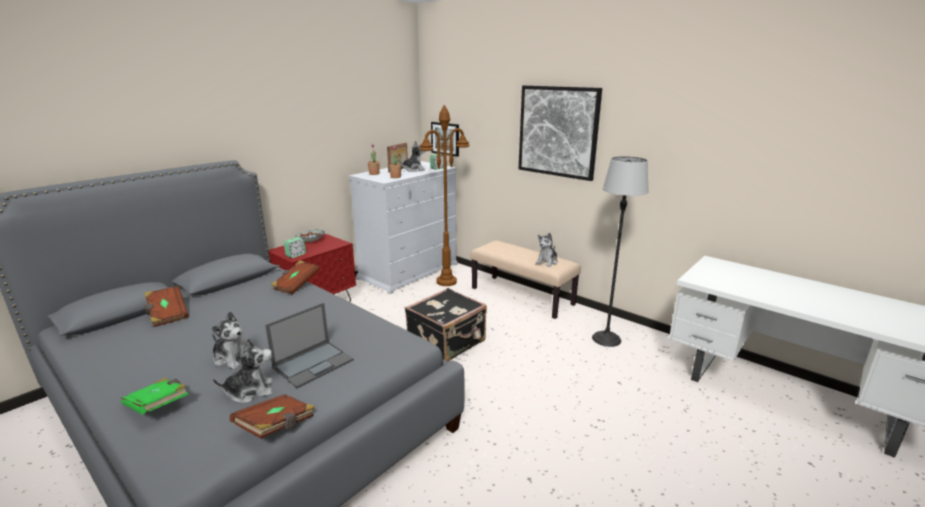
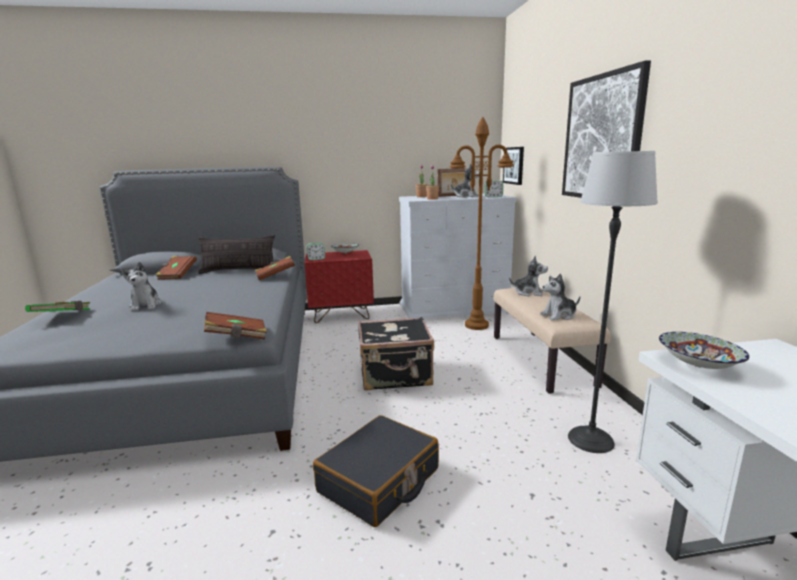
camera: 40 degrees right, 5 degrees down
(238, 290) = (239, 271): none -> pillow
(250, 391) = (108, 326): plush toy -> plush toy (528, 293)
(277, 426) = (69, 350): brown book -> brown book (237, 337)
(314, 363) = (172, 323): laptop -> none
(542, 416) = (379, 481): none -> black suitcase
(706, 280) = (698, 365): none -> bowl

